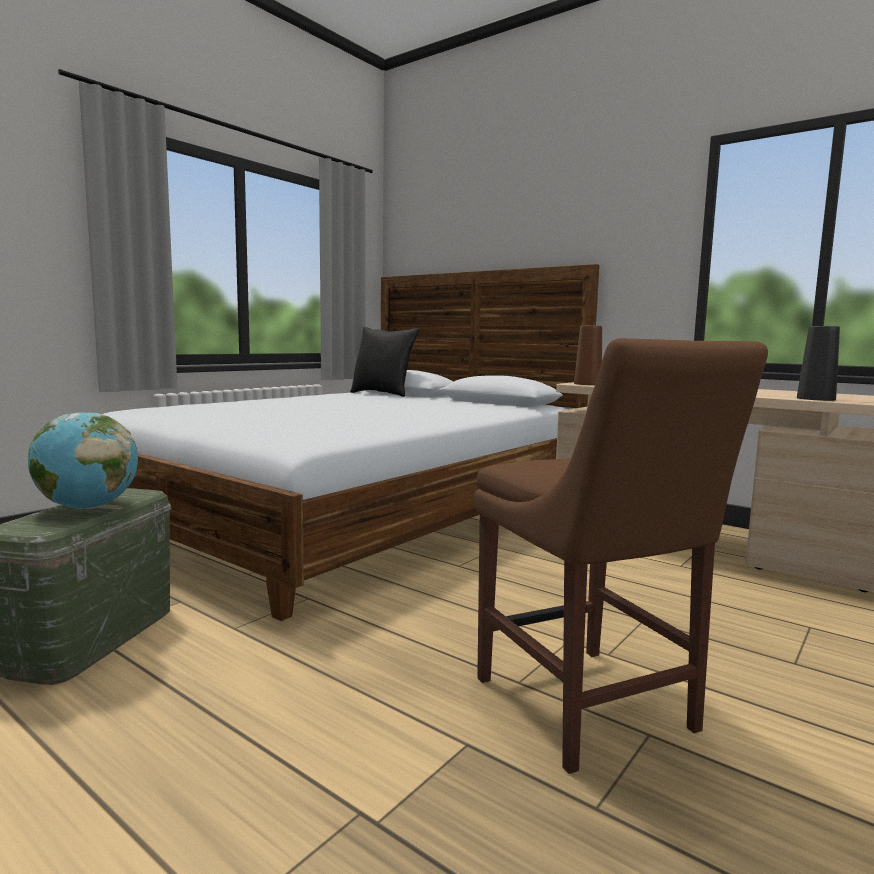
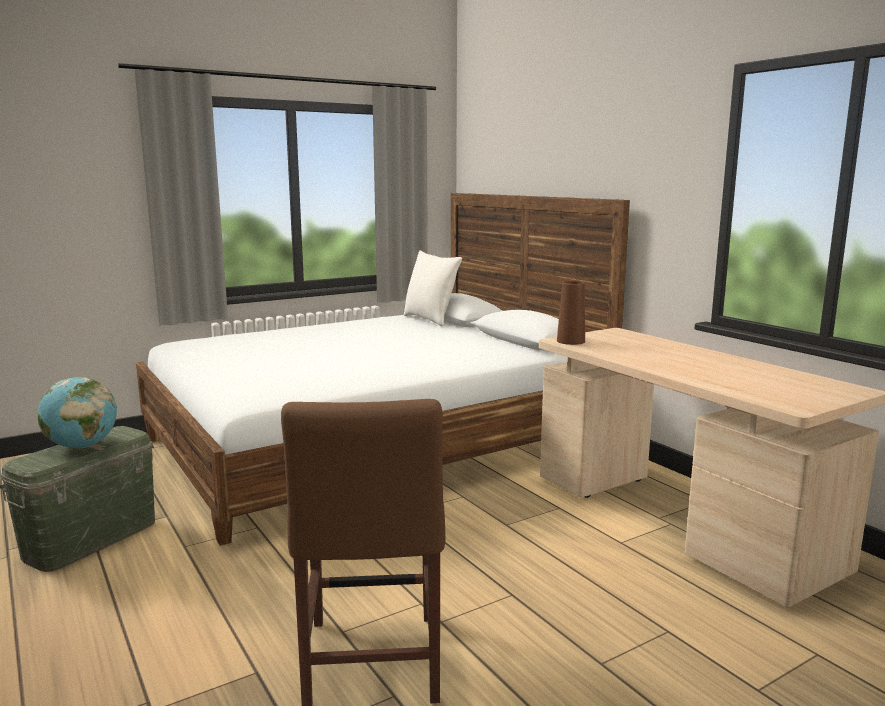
camera: 20 degrees right, 5 degrees up
(383, 394) = (430, 320): black pillow -> white pillow
(815, 399) = (748, 392): black vase -> none

